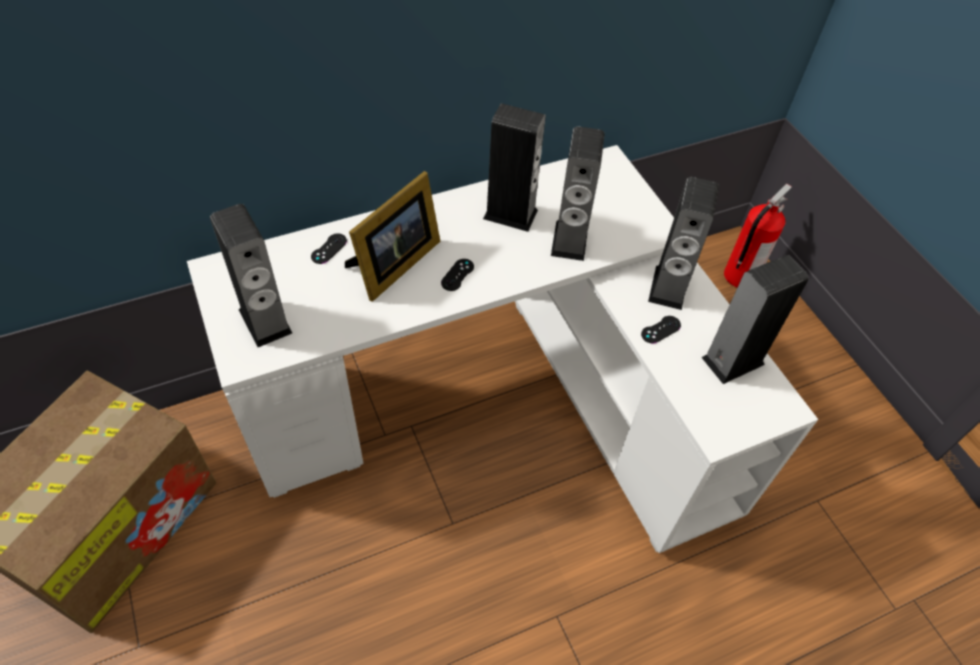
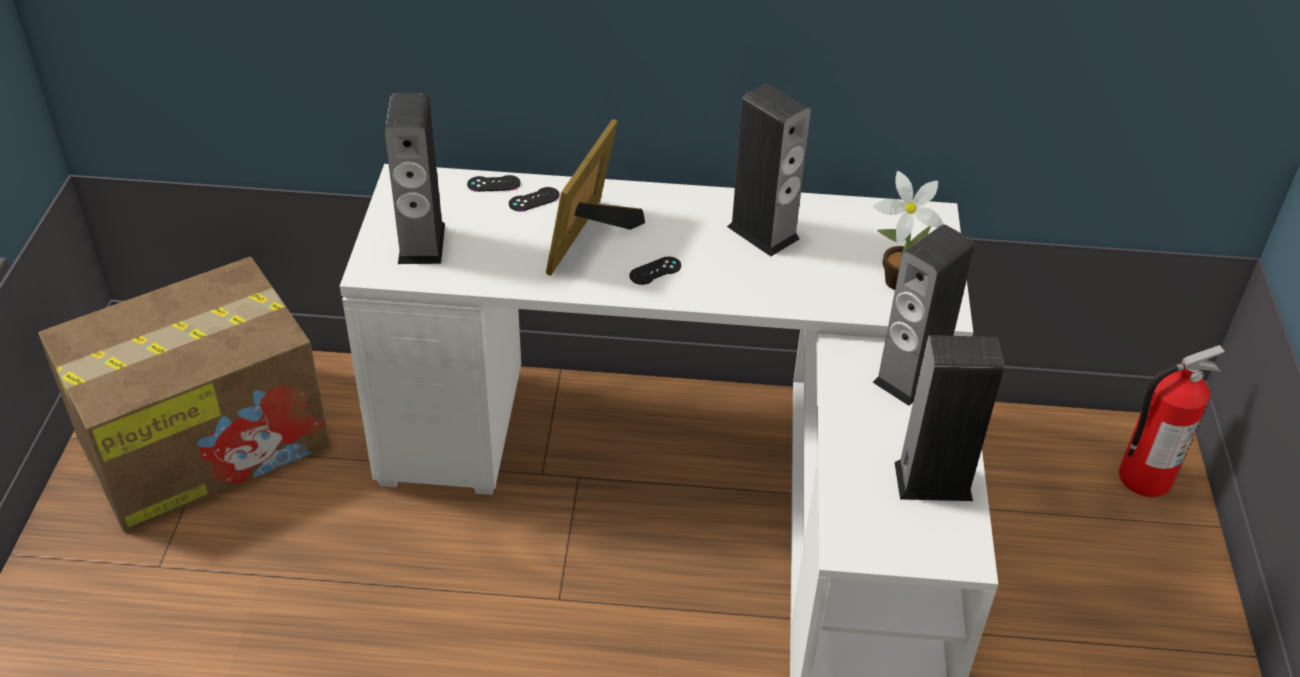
camera: 30 degrees right, 10 degrees down
(393, 265) = (591, 238): picture frame -> picture frame turned 135 degrees clockwise
(569, 240) = (814, 282): speaker -> none
(618, 220) = (893, 281): none -> potted plant
(660, 329) = (865, 416): black game controller -> black game controller (493, 184)

